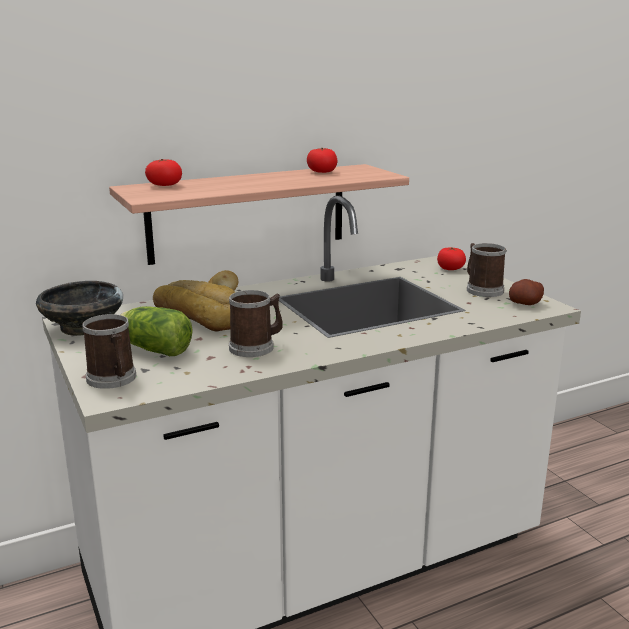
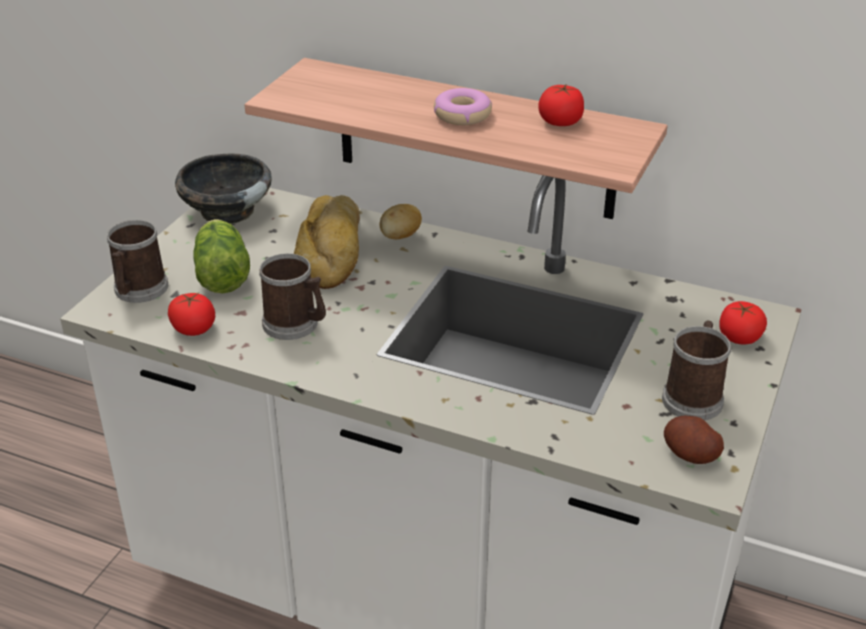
camera: 50 degrees right, 15 degrees up
(164, 185) = (346, 78): tomato -> tomato (193, 328)
(271, 180) = (462, 115): none -> donut

